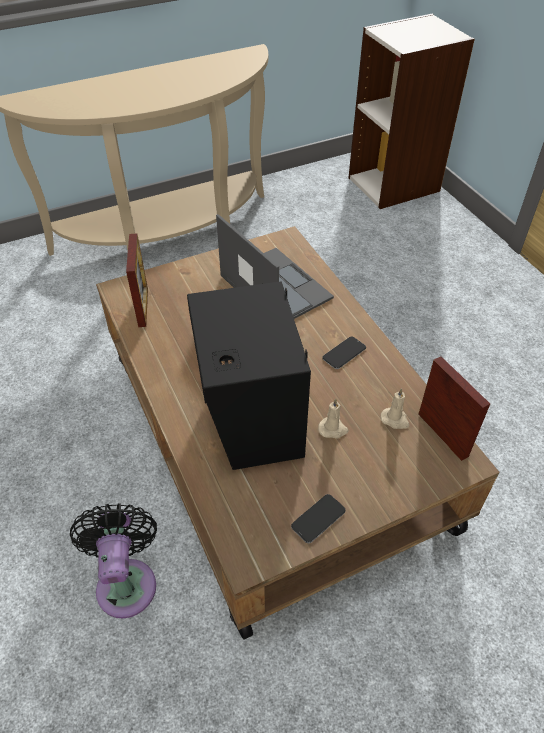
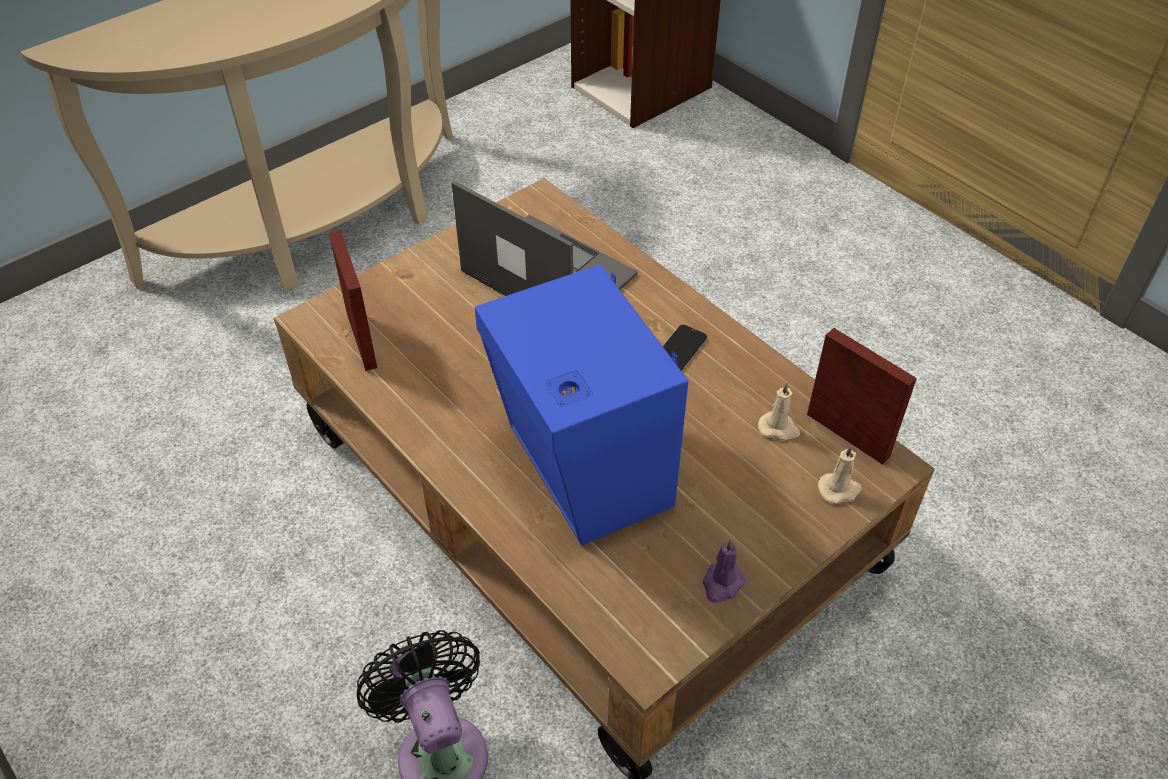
camera: 15 degrees left, 0 degrees up
(251, 420) = (582, 471): black speaker -> blue speaker
(318, 519) = (721, 584): phone -> purple candle
(333, 429) = (700, 459): beige candle -> beige candle (839, 489)

